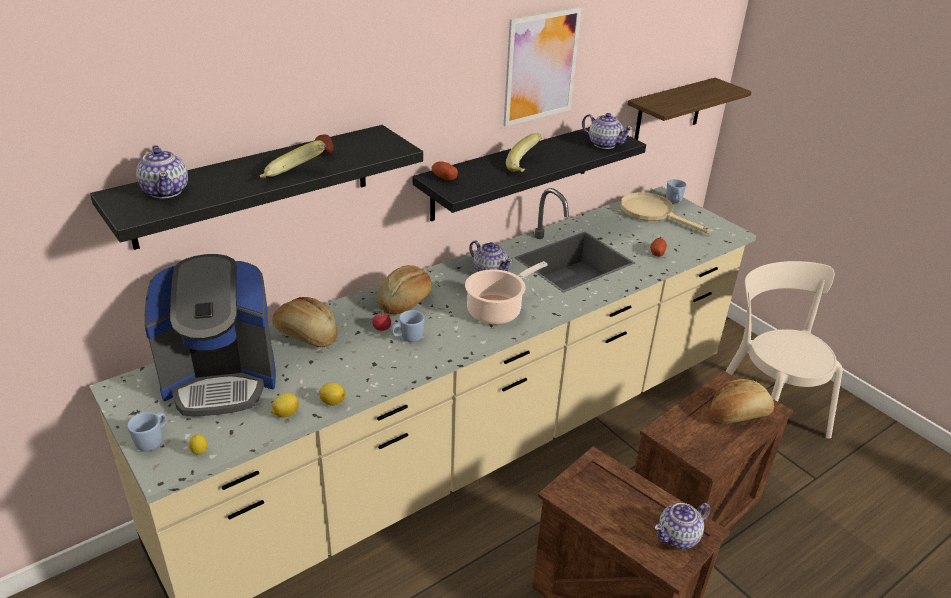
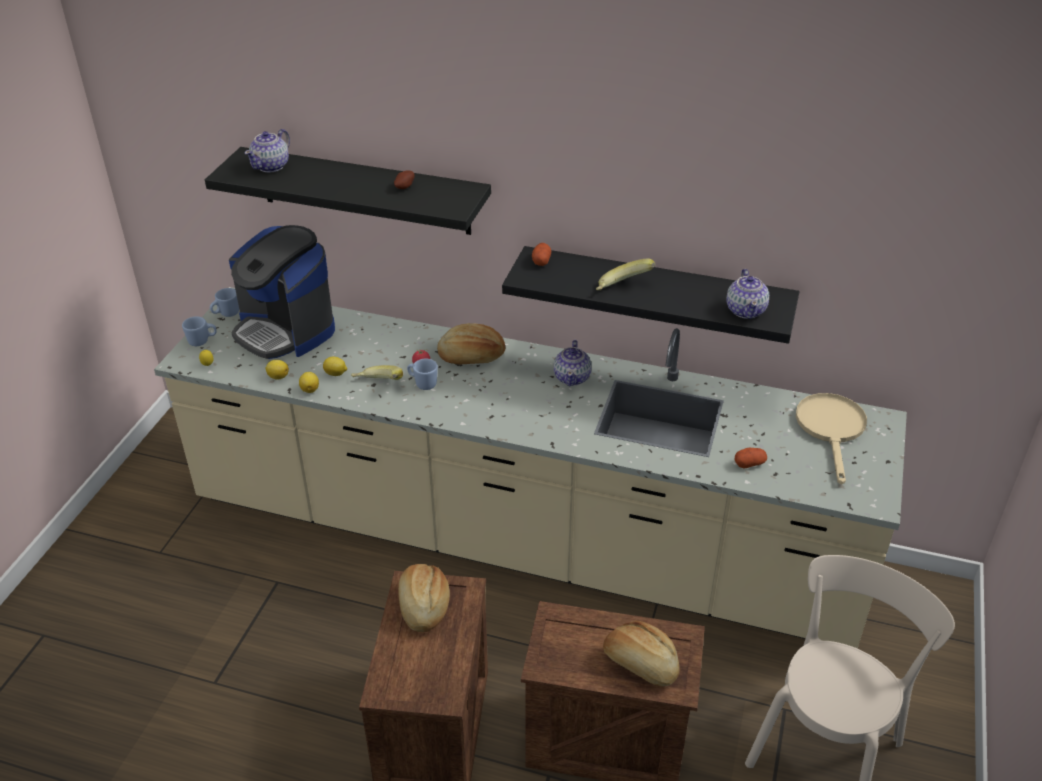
camera: 55 degrees right, 5 degrees up
(293, 177) = (347, 195): banana -> banana (378, 386)
(306, 335) = (372, 336): bread -> bread (423, 606)
(330, 377) = (336, 374): none -> lemon
(497, 310) = (517, 409): cooking pot -> none
(541, 66) = (697, 192): picture -> none
(669, 110) = (929, 319): shelf -> none
(674, 202) = (882, 434): blue mug -> blue mug (226, 314)
(678, 537) = (422, 682): teapot -> none

